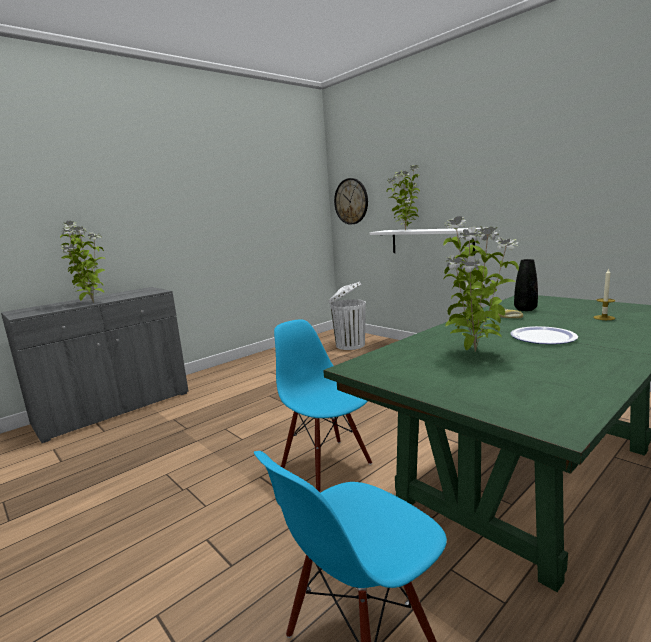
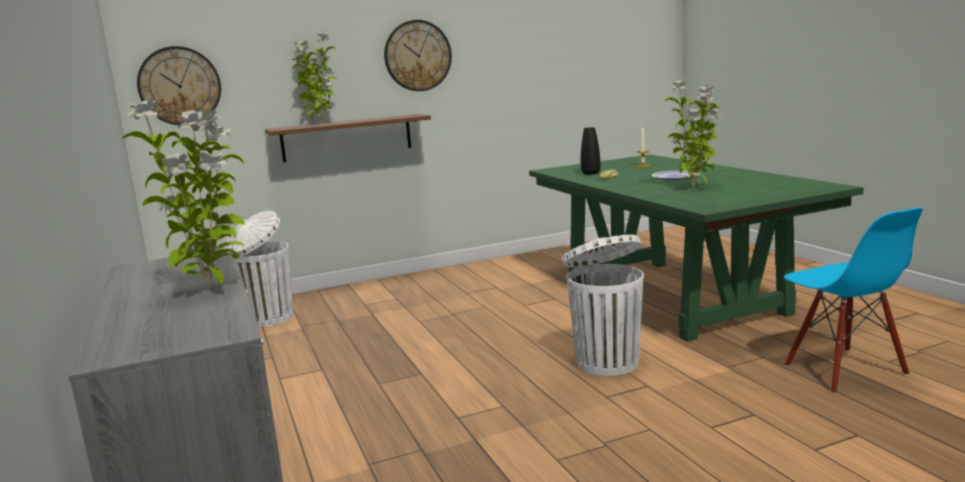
camera: 70 degrees left, 0 degrees up
(327, 465) = (606, 362): blue chair -> white trash can
(431, 241) = (347, 138): white shelf -> brown shelf
(488, 177) = (417, 56): none -> wall clock

